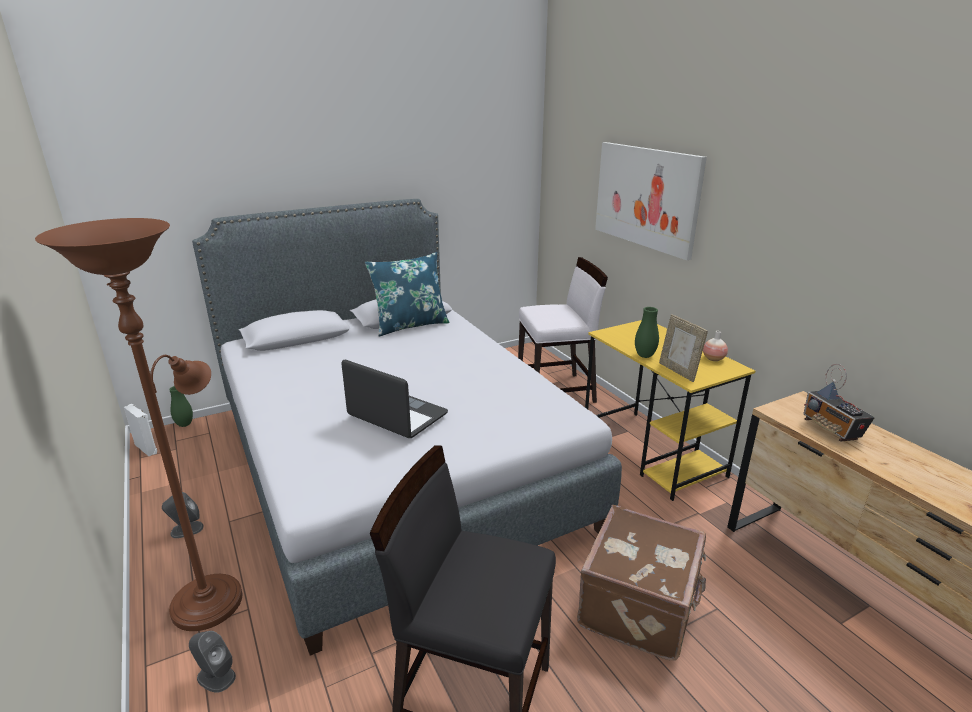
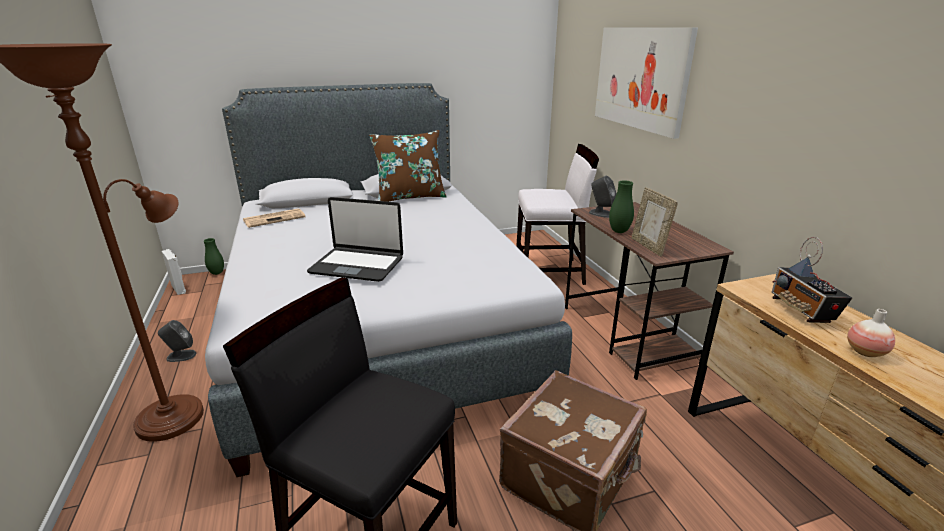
camera: 10 degrees right, 0 degrees up
(216, 676) = (149, 483): grey speaker -> grey speaker (601, 213)
(273, 364) = (275, 218): none -> newspaper
(397, 415) = (357, 265): laptop -> laptop turned 150 degrees clockwise
(410, 325) = (410, 197): blue pillow -> brown pillow
(652, 453) = (628, 334): yellow desk -> brown desk
(713, 359) = (691, 238): vase -> vase (865, 352)

